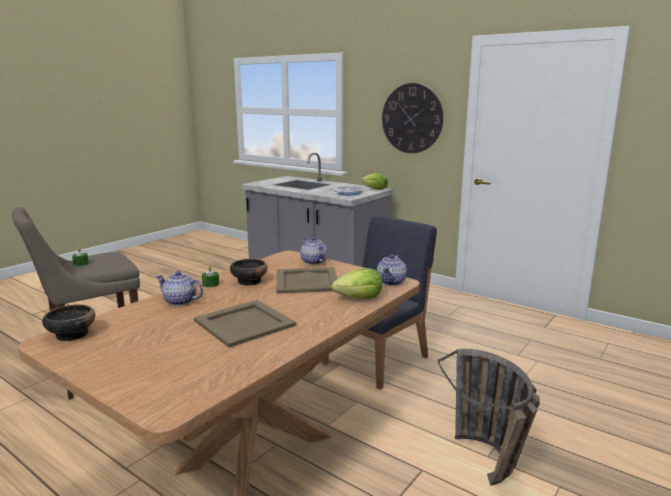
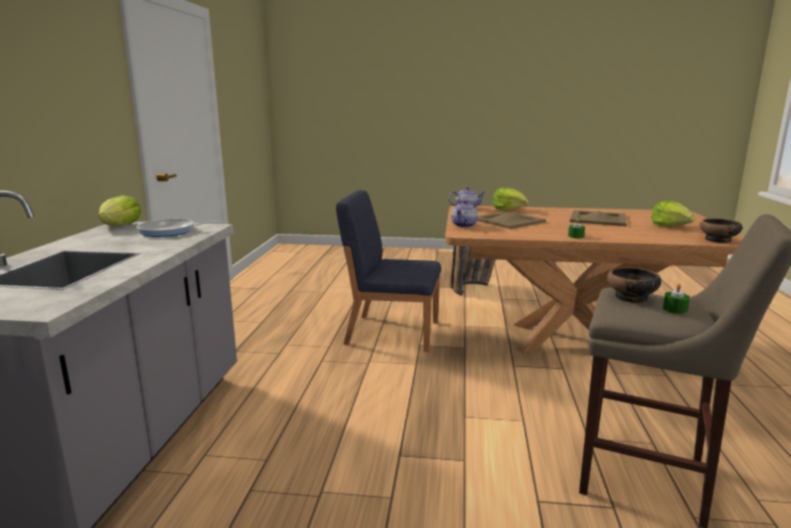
camera: 120 degrees left, 0 degrees up
(145, 344) = (670, 226): none -> lettuce
(180, 301) = (618, 234): teapot -> none
(249, 281) = (544, 230): bowl -> bowl (631, 298)
(412, 118) = (76, 98): wall clock -> none

